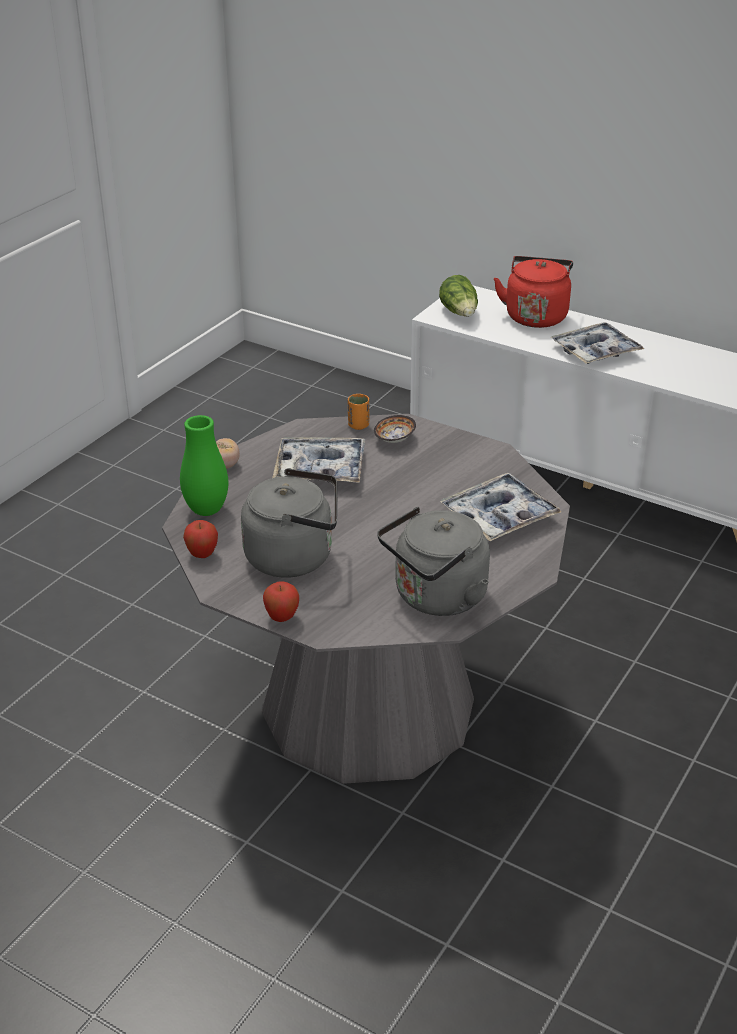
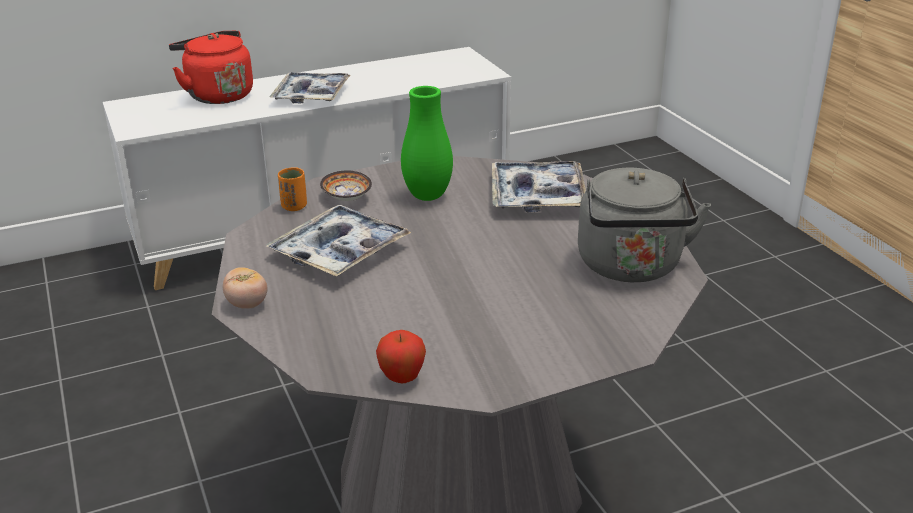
camera: 55 degrees left, 5 degrees down
(206, 510) = (317, 346): green vase -> green vase (427, 196)
(282, 618) = (579, 365): apple -> none
(295, 556) = (477, 319): grey kettle -> none
(460, 313) = (151, 119): lettuce -> none

